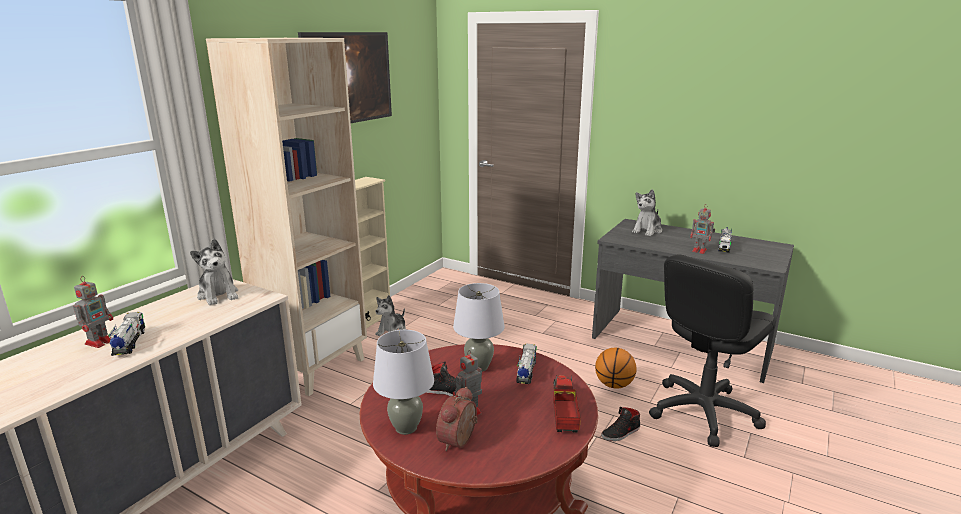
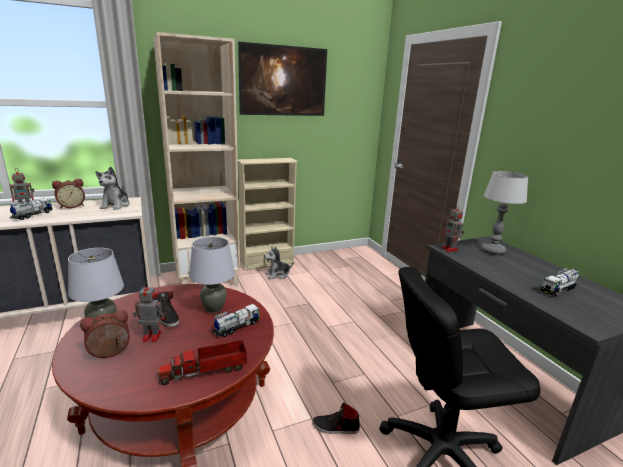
camera: 35 degrees right, 0 degrees up
(155, 315) = (71, 206): none -> alarm clock
(564, 411) = (206, 371): toy truck -> toy truck turned 150 degrees counterclockwise
(614, 385) = (384, 384): basketball -> none
(647, 231) = (493, 251): plush toy -> table lamp
(700, 251) = (520, 284): toy robot -> toy robot (450, 249)

